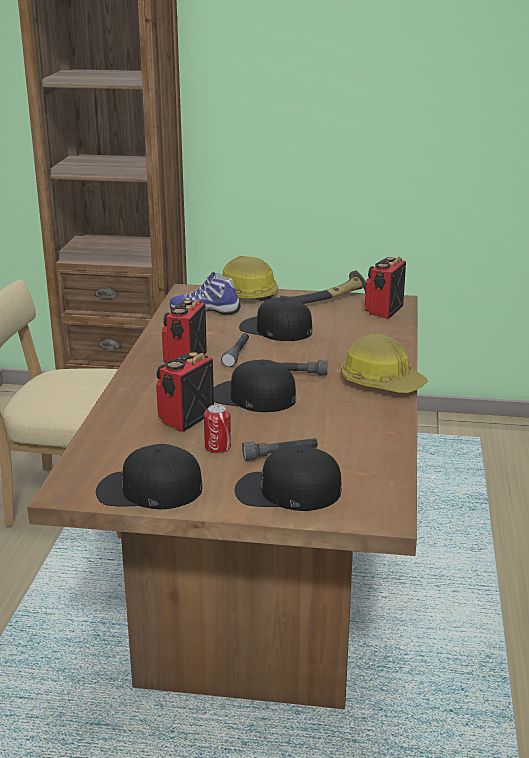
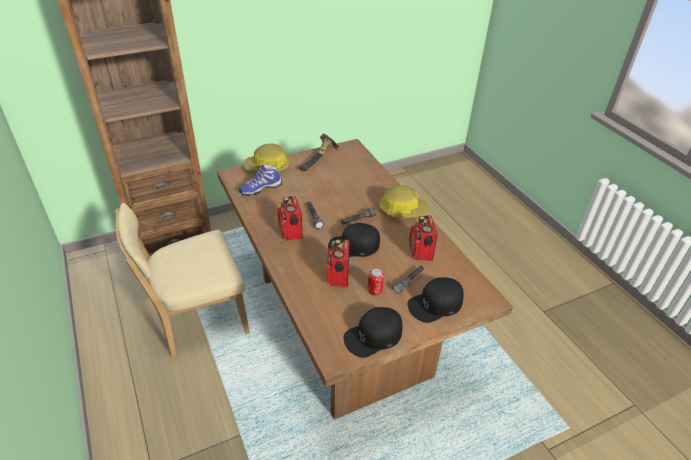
camera: 35 degrees left, 15 degrees up
(275, 329) = (313, 189): black cap -> none
(383, 310) = (353, 156): radio -> radio (420, 252)

